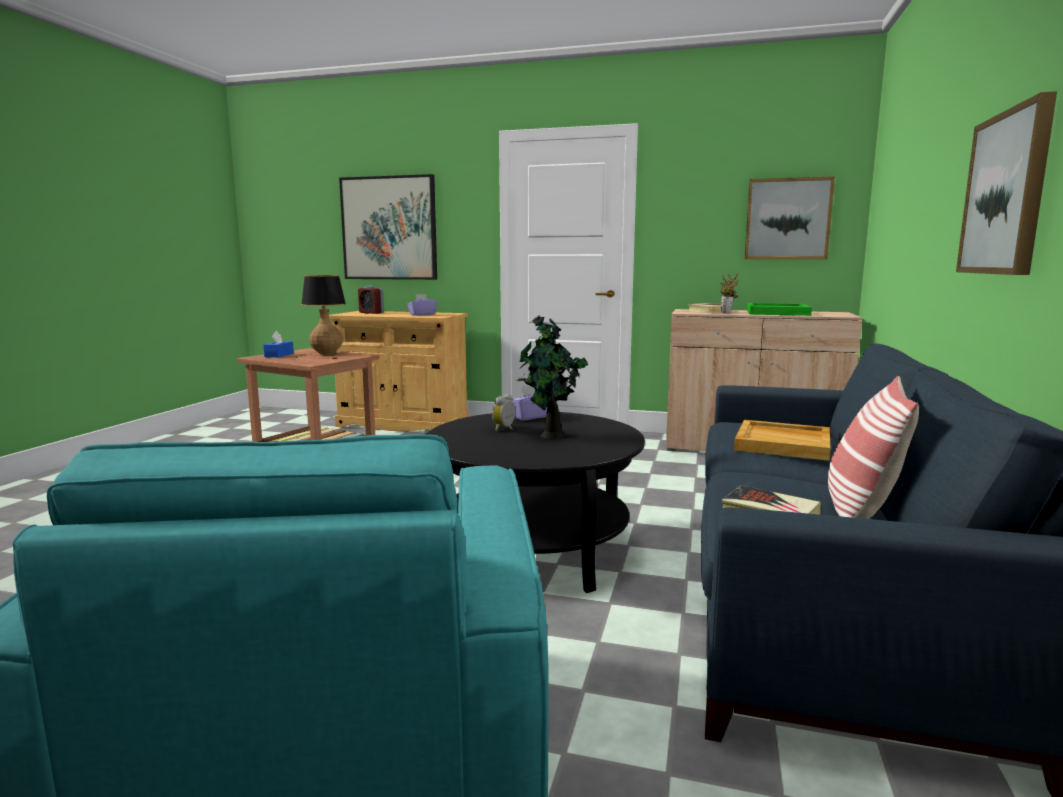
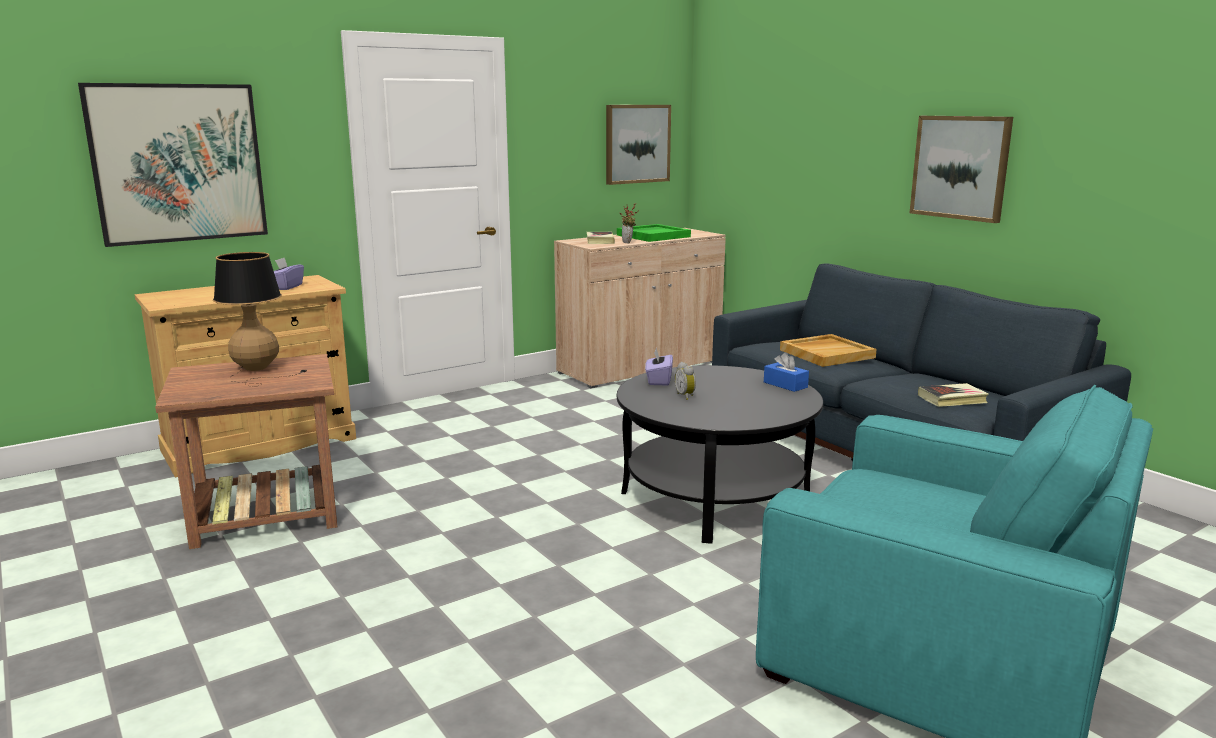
camera: 50 degrees left, 5 degrees up
(279, 355) = (197, 386): blue tissue box -> blue tissue box (785, 385)
(371, 313) = (191, 295): alarm clock -> none
(551, 436) = (731, 391): potted plant -> none
(861, 509) = (955, 383): pillow -> none

